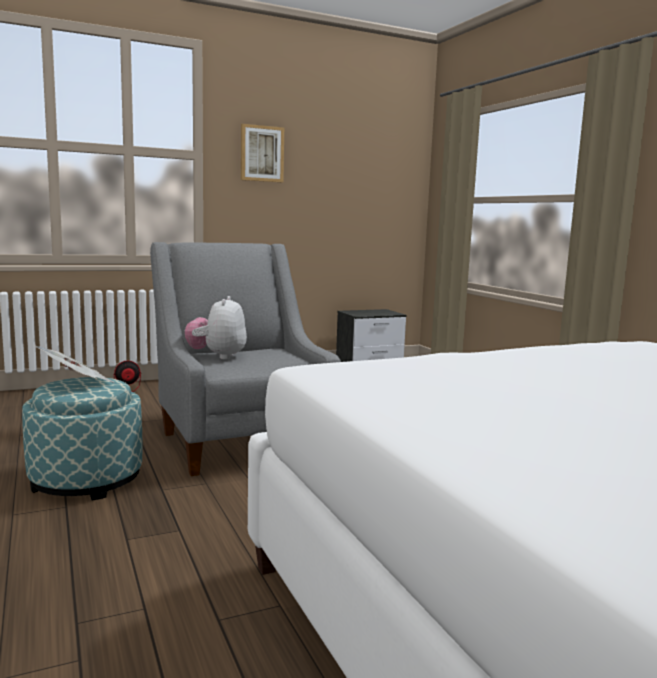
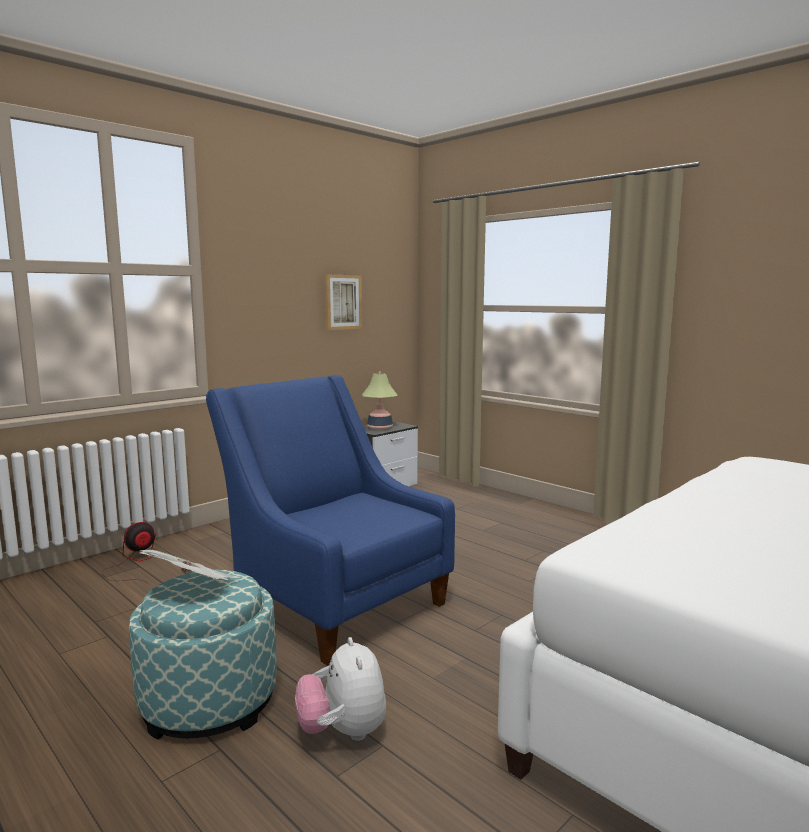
camera: 20 degrees left, 0 degrees up
(217, 356) = (315, 517): plush toy -> plush toy (343, 732)
(240, 439) = (335, 602): grey armchair -> blue armchair
(261, 153) = (262, 266): picture -> picture (342, 302)
(368, 312) = (380, 427): none -> table lamp

